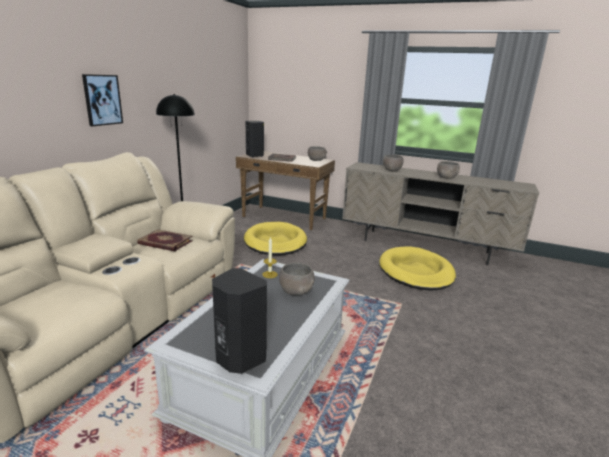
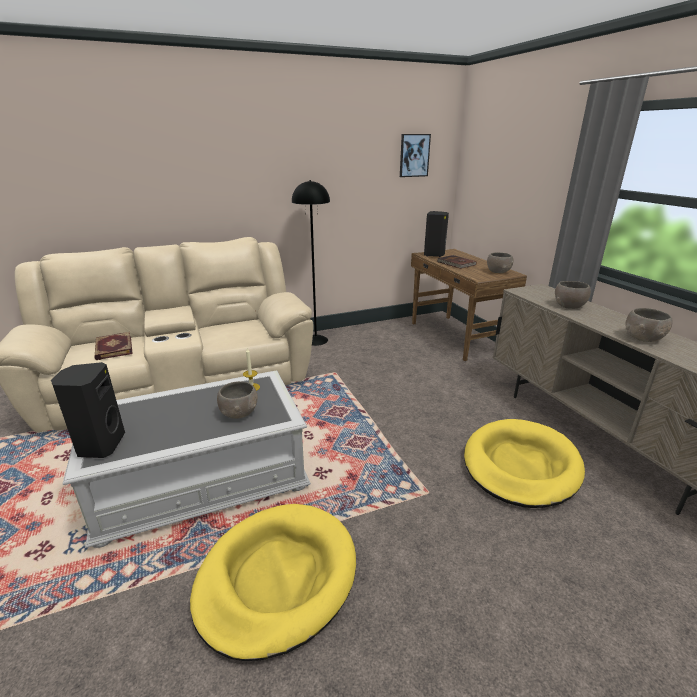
camera: 45 degrees right, 5 degrees up
(102, 100) = (237, 186): picture -> picture (414, 155)
(165, 243) = (237, 328): book -> book (113, 348)
(275, 242) = (402, 361): yellow dog bed -> yellow dog bed (277, 578)

